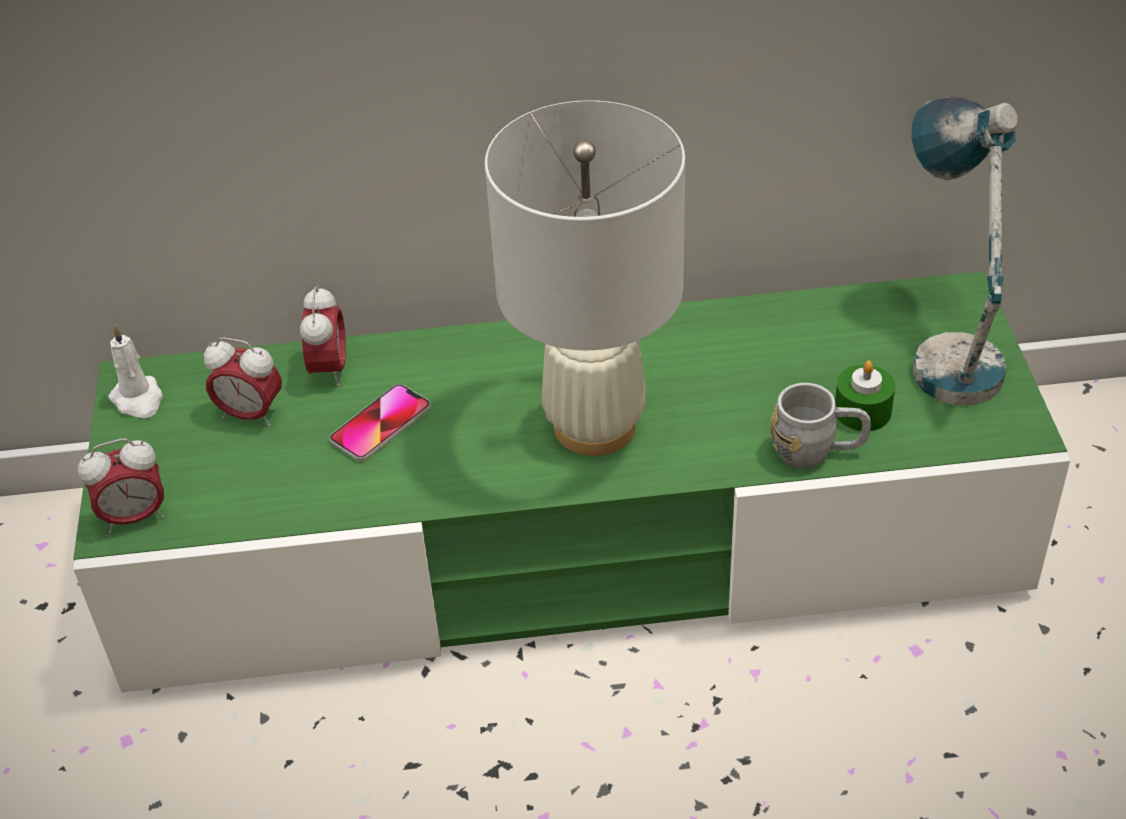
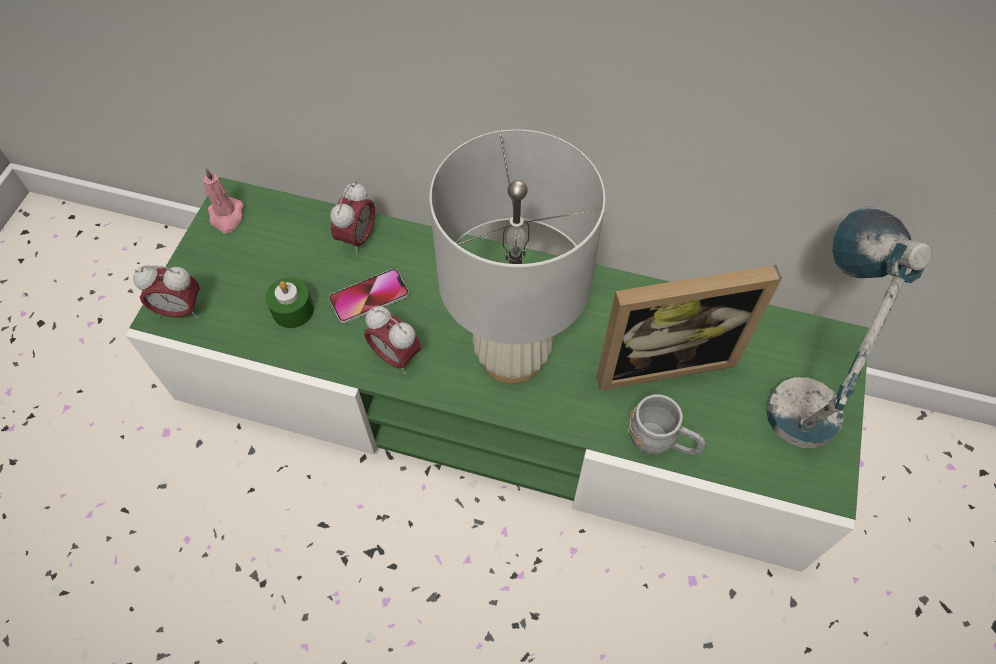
camera: 20 degrees right, 15 degrees up
(138, 400) = (227, 216): white candle -> pink candle
(250, 414) = (290, 255): alarm clock -> alarm clock (396, 356)
(771, 371) = (661, 357): none -> picture frame
(862, 411) = (712, 419): green candle -> green candle (293, 310)

